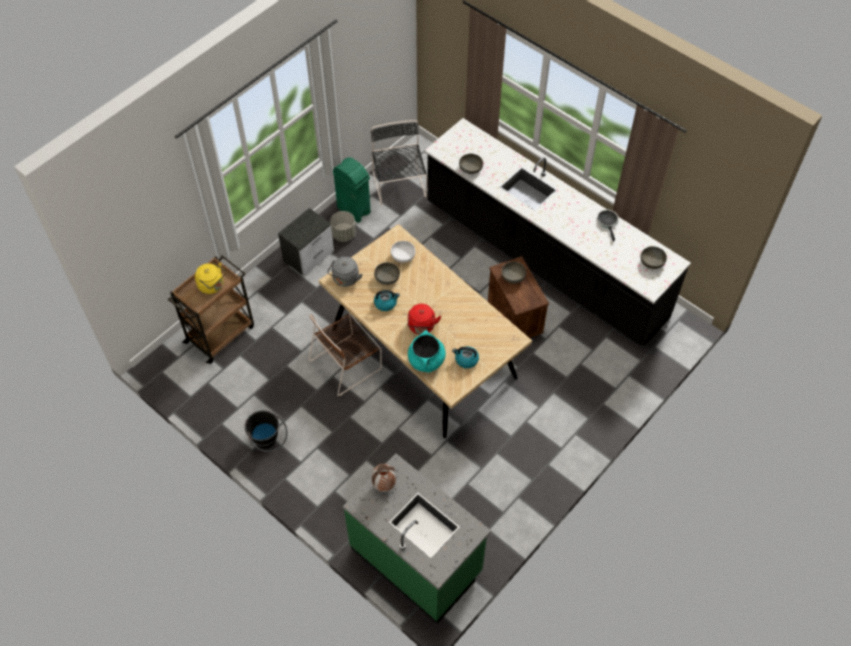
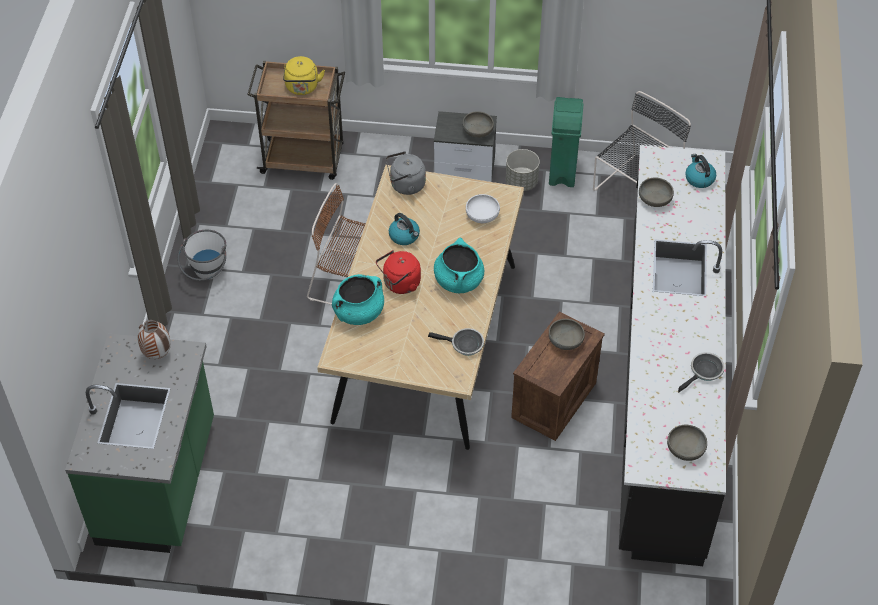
camera: 55 degrees right, 5 degrees down
(268, 441) = (206, 273): black bucket -> white bucket
(387, 278) = (439, 218): grey bowl -> grey bowl (477, 131)
(443, 297) = (458, 280): none -> turquoise cooking pot
(466, 360) = (389, 347): kettle -> kettle (699, 178)
(493, 322) = (464, 345): none -> frying pan

